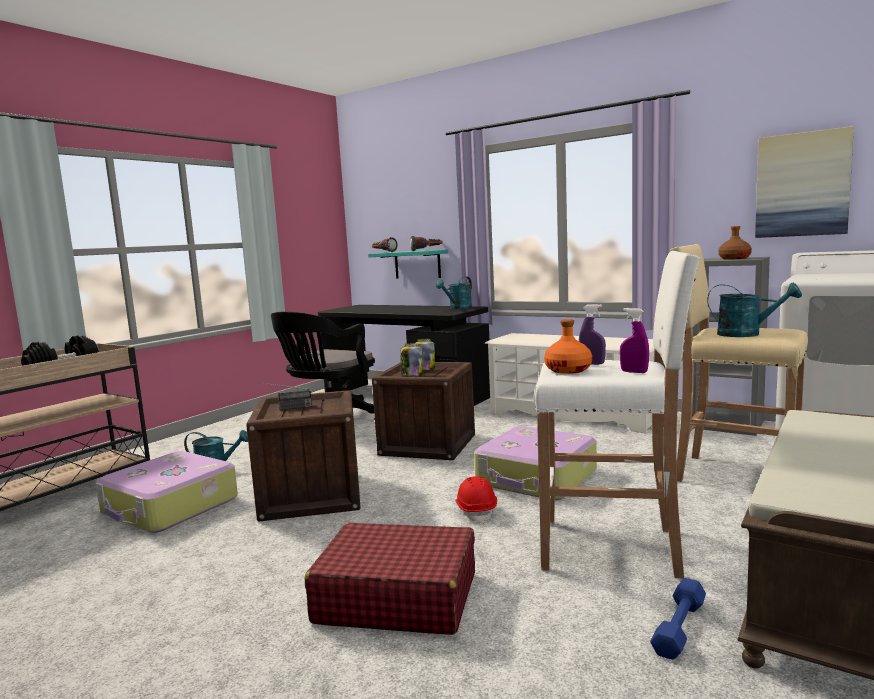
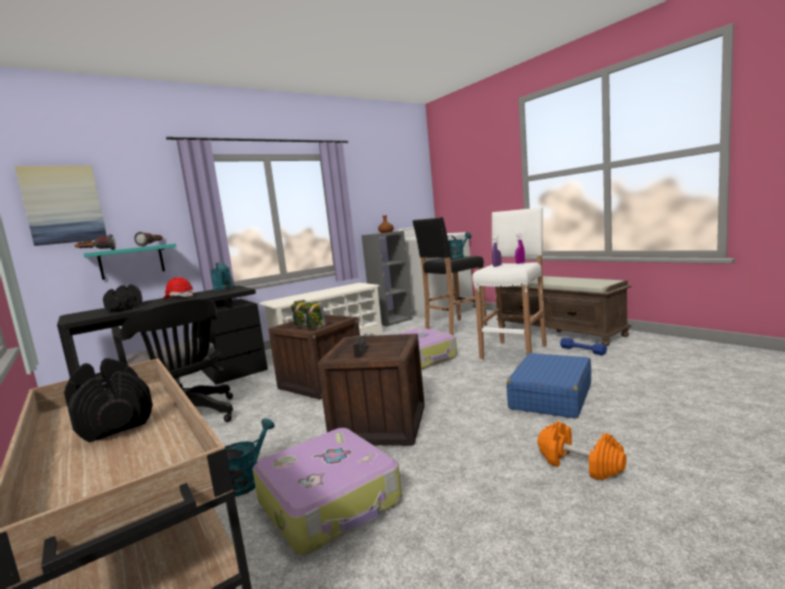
camera: 70 degrees left, 0 degrees up
(179, 628) = (579, 464): none -> orange dumbbell
(373, 308) = (125, 308): none -> black dumbbell
(396, 597) = (550, 397): red suitcase -> blue suitcase
(476, 511) = (453, 374): red hard hat -> red hard hat (179, 297)
(568, 370) = (507, 267): orange bottle -> none
(733, 476) = (454, 328): beige stool -> black stool
(802, 185) = (393, 196): picture -> picture (63, 205)

